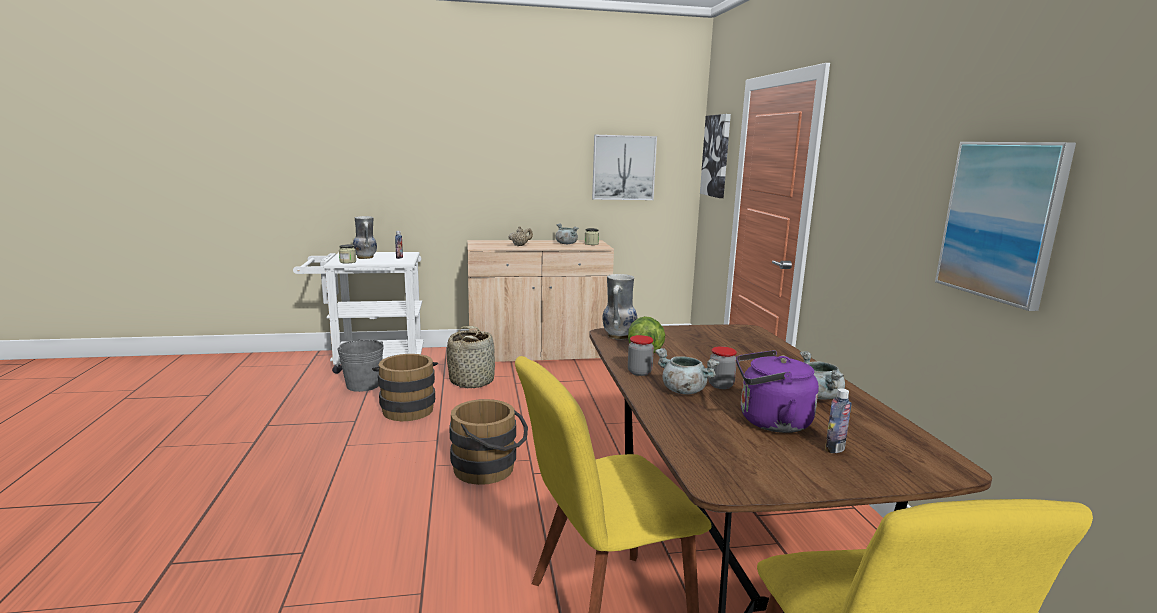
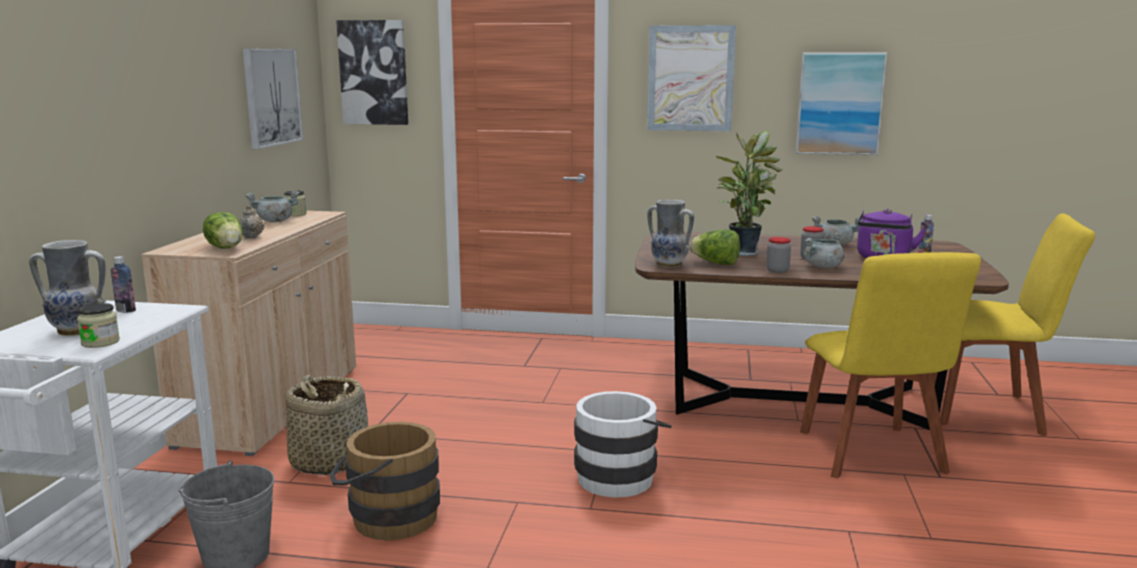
camera: 70 degrees left, 0 degrees up
(489, 246) = (226, 248): none -> lettuce
(489, 470) = (619, 476): brown bucket -> white bucket
(707, 358) = (744, 252): none -> potted plant
(866, 172) = (690, 78): none -> picture

